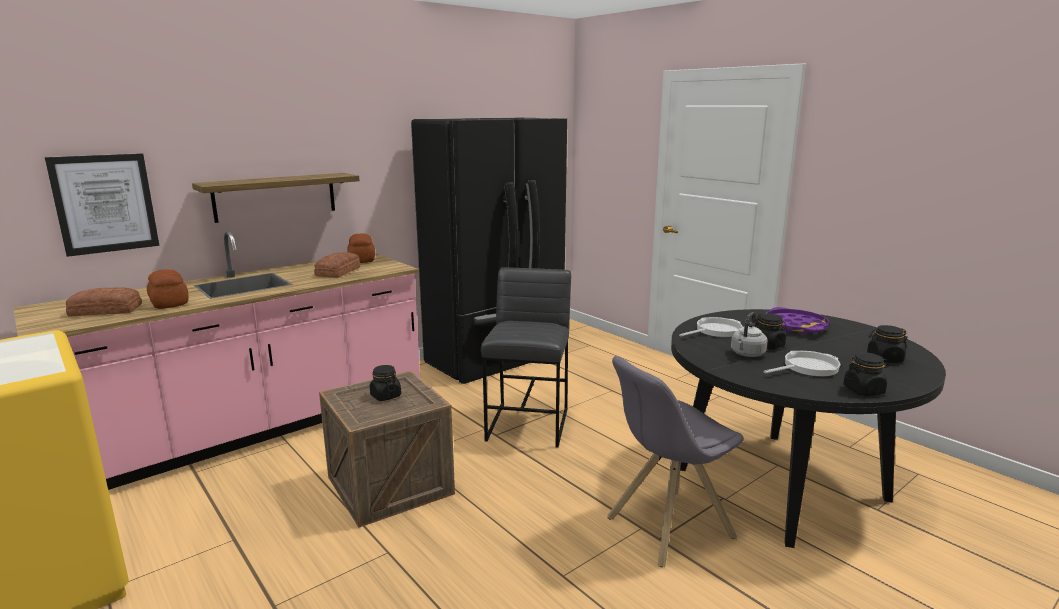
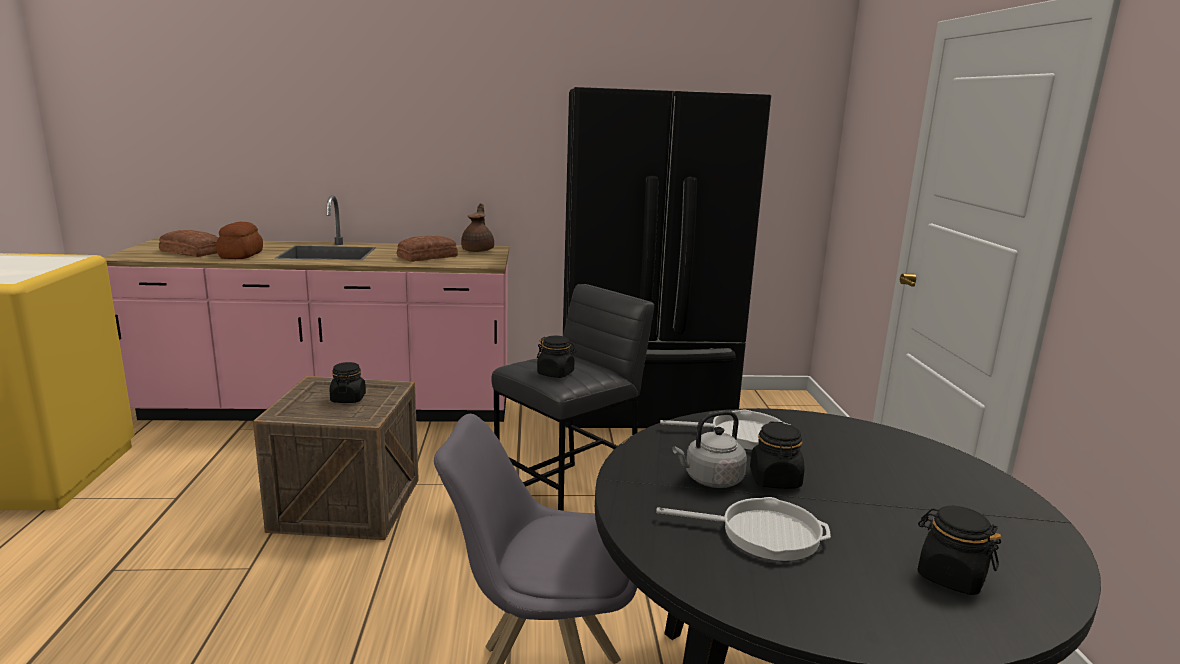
camera: 35 degrees right, 0 degrees up
(105, 203) = (236, 154): picture -> none
(275, 197) = (400, 166): shelf -> none
(362, 259) = (478, 250): bread -> brown teapot
(795, 326) = (895, 469): purple tray -> none
(863, 390) = (776, 606): black jar -> black jar (555, 373)

